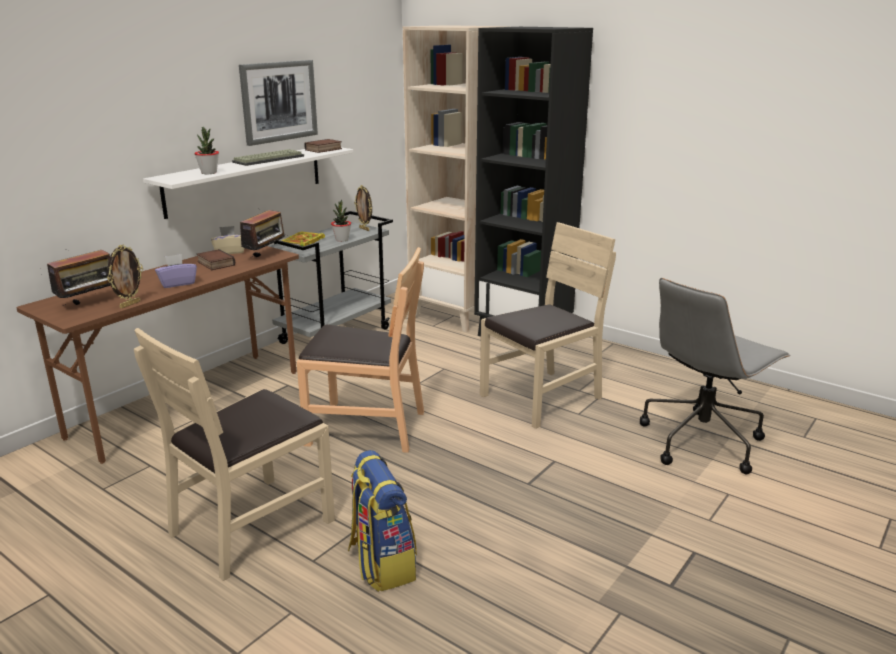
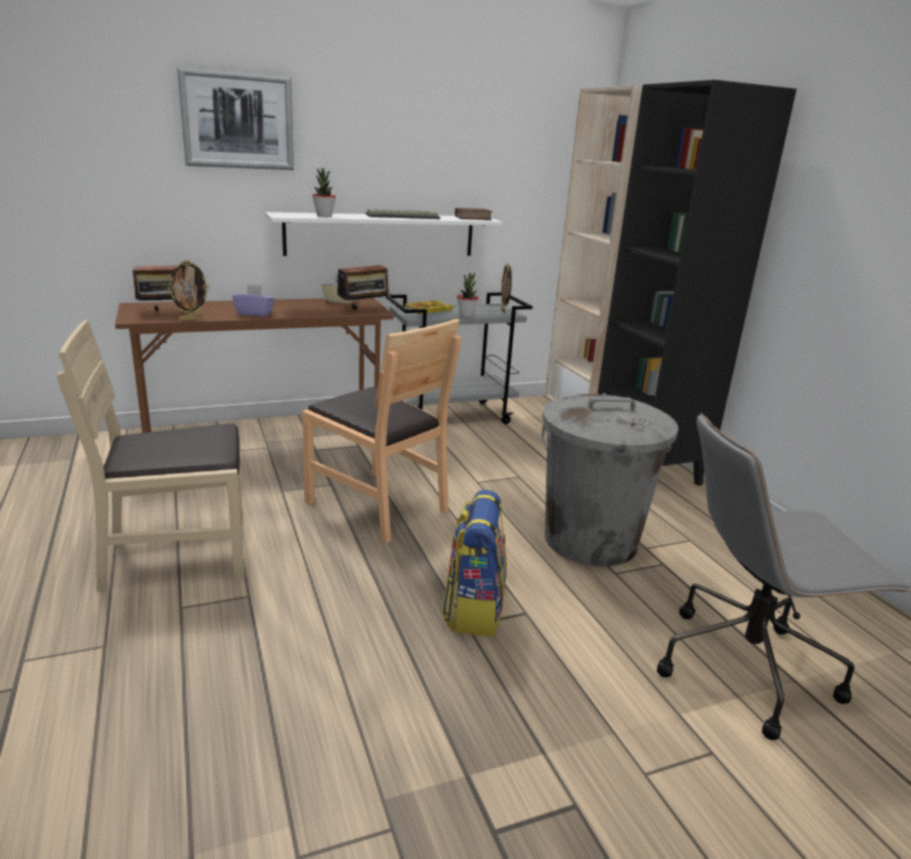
camera: 30 degrees right, 0 degrees up
(214, 263) = (311, 306): book -> none
(279, 101) = (433, 160): picture -> picture (238, 121)
(381, 564) = (229, 639): backpack -> backpack (473, 609)
(541, 397) = (591, 540): beige chair -> grey trash can

